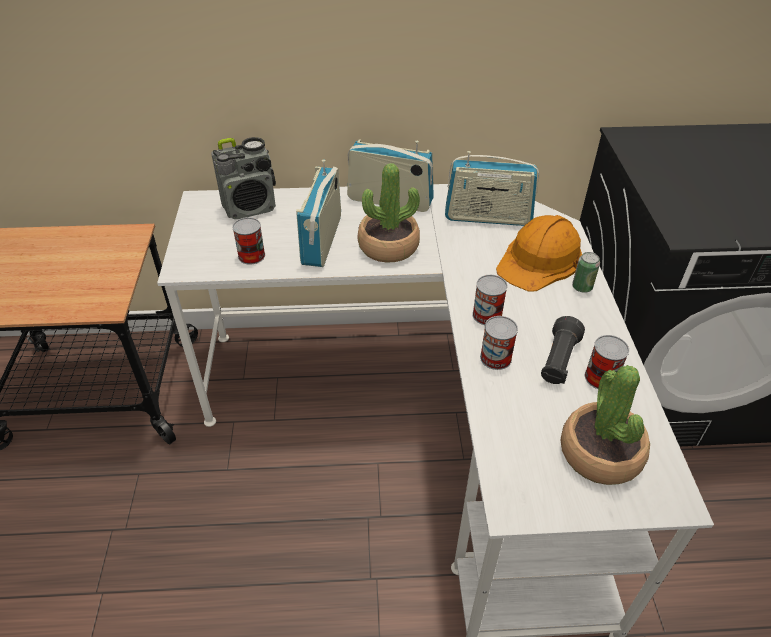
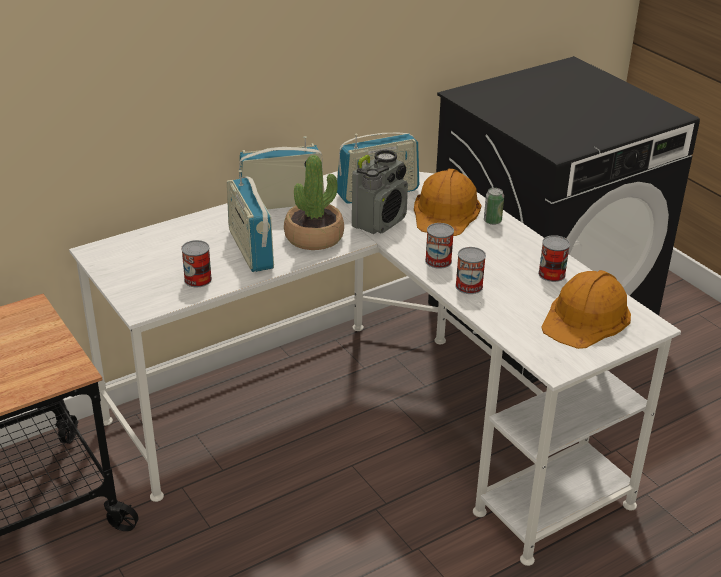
camera: 30 degrees left, 10 degrees down
(250, 207) = (155, 243): radio -> radio (379, 222)
(558, 361) = (515, 274): black flashlight -> none
(600, 453) = (586, 318): potted plant -> orange hard hat

